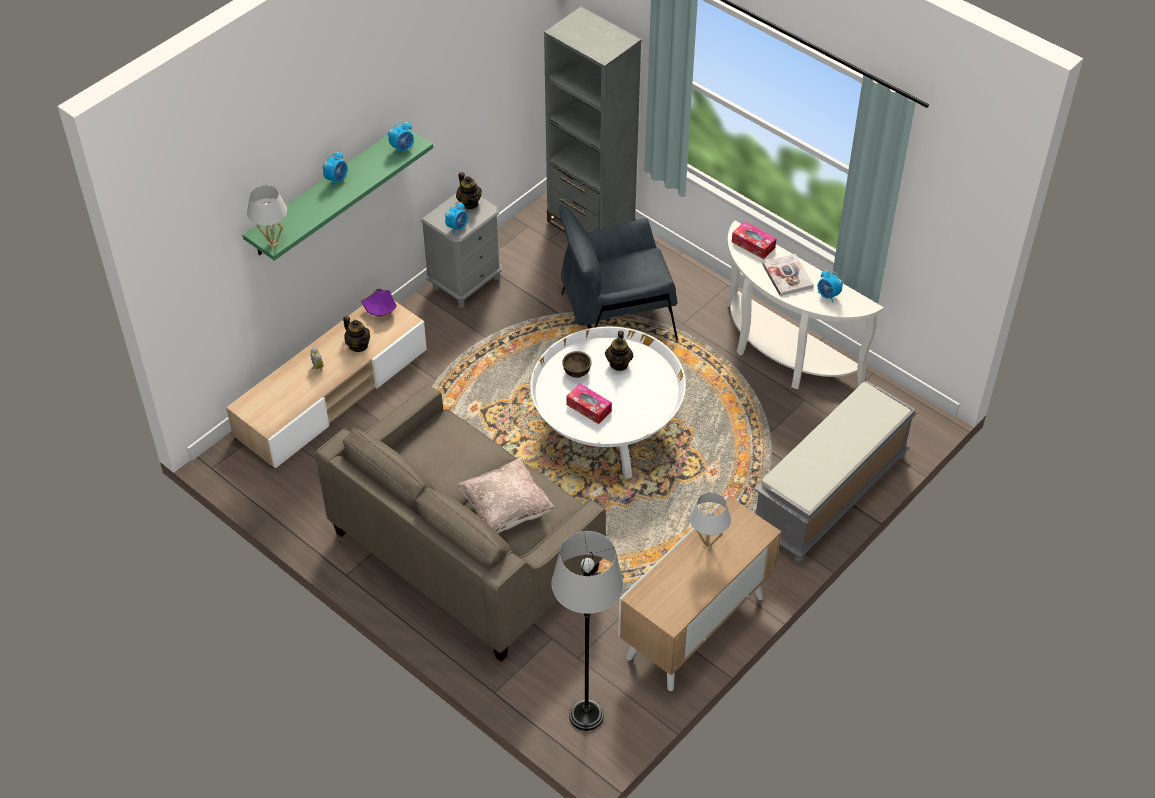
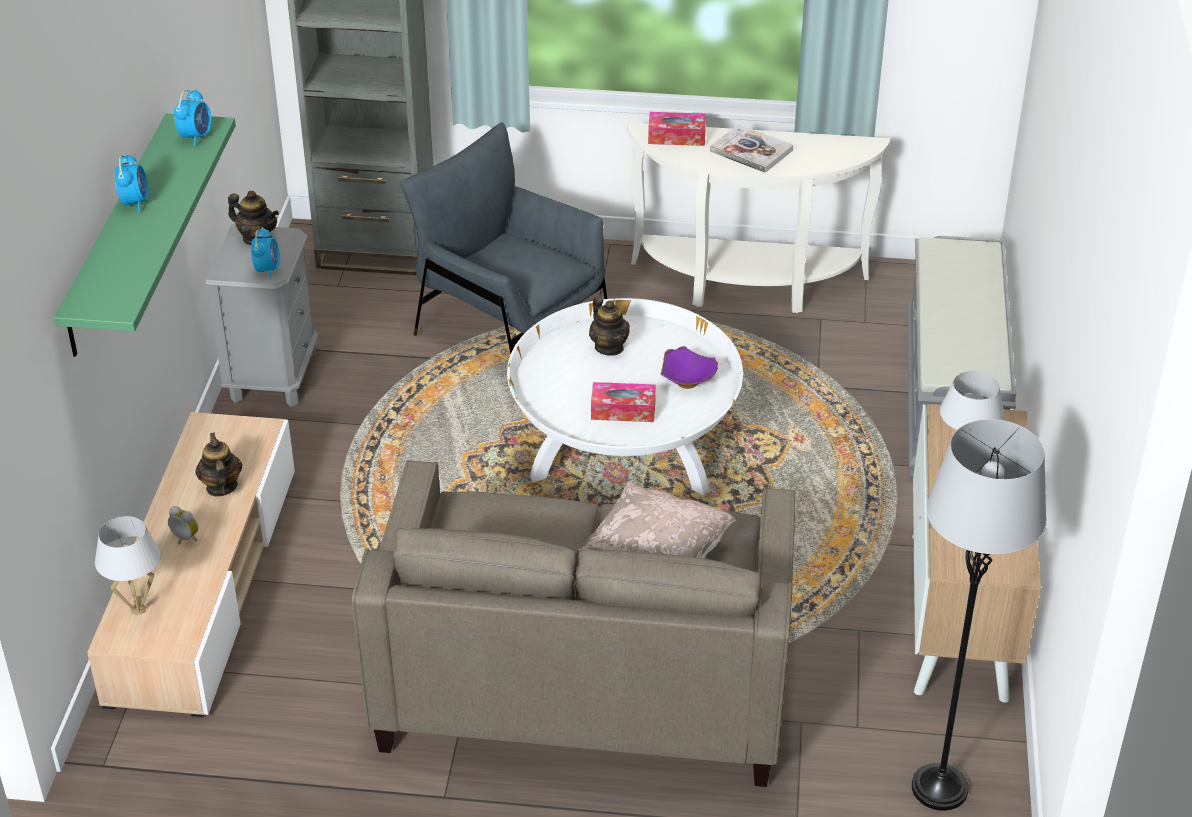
camera: 35 degrees left, 10 degrees down
(273, 244) = (116, 309): white table lamp -> white table lamp (138, 610)
(358, 345) = (221, 487): teapot -> teapot turned 120 degrees counterclockwise
(381, 311) = (215, 434): purple bowl -> purple bowl (688, 381)
(577, 371) = (565, 378): brown bowl -> none
(617, 317) = (510, 331): grey armchair -> grey armchair turned 90 degrees clockwise
(828, 295) = (817, 151): alarm clock -> none

